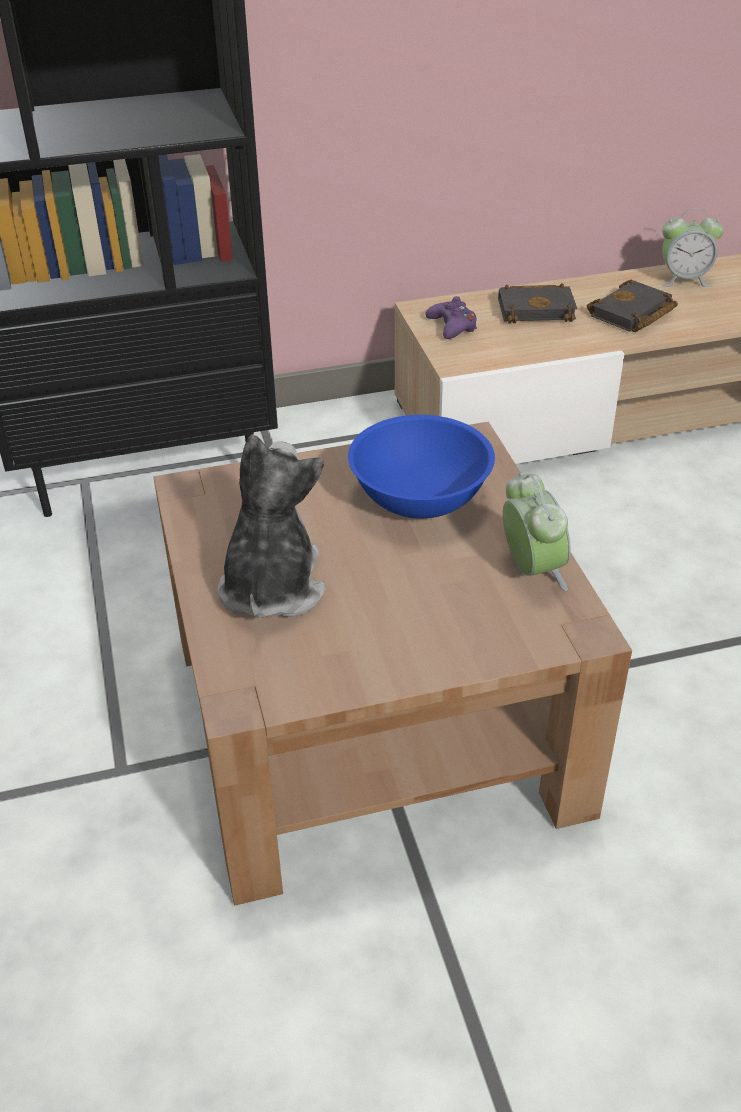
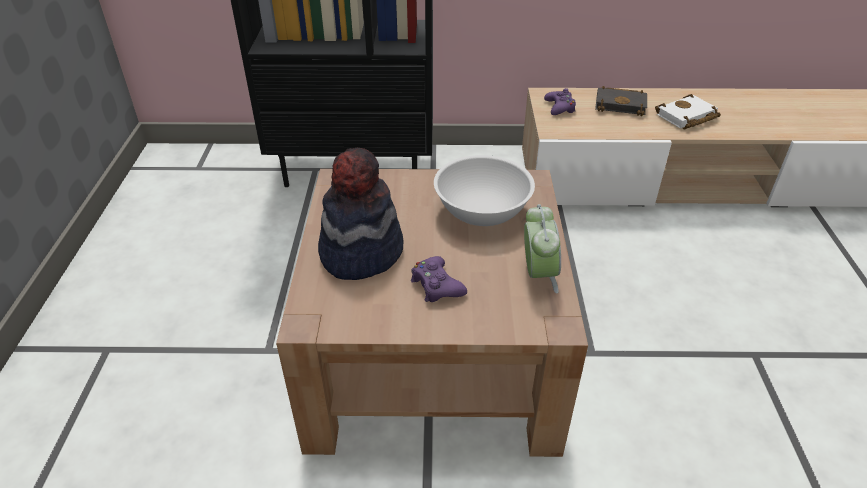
camera: 15 degrees right, 0 degrees up
(271, 587) = (360, 252): plush toy -> hat
(400, 613) = (436, 286): none -> purple game controller
(419, 498) = (481, 212): blue bowl -> white bowl
(632, 314) = (686, 117): black book -> white book
(684, 279) = (732, 100): alarm clock -> none

